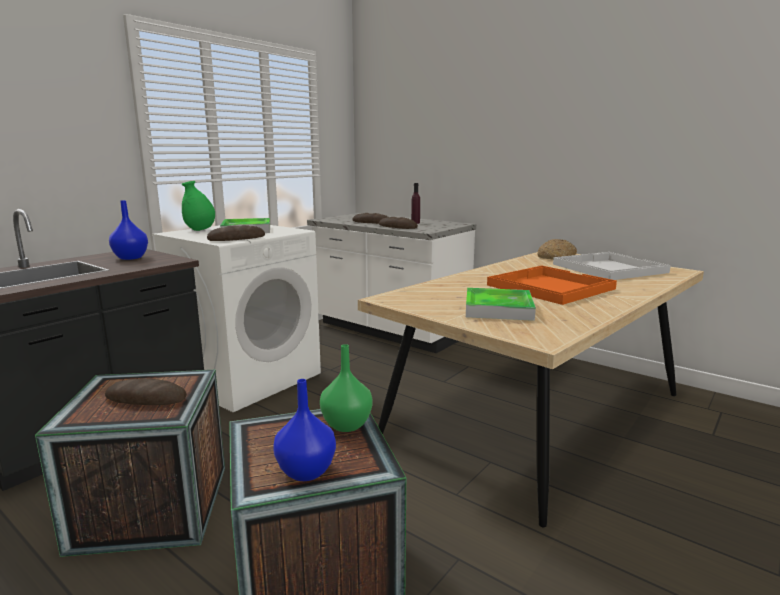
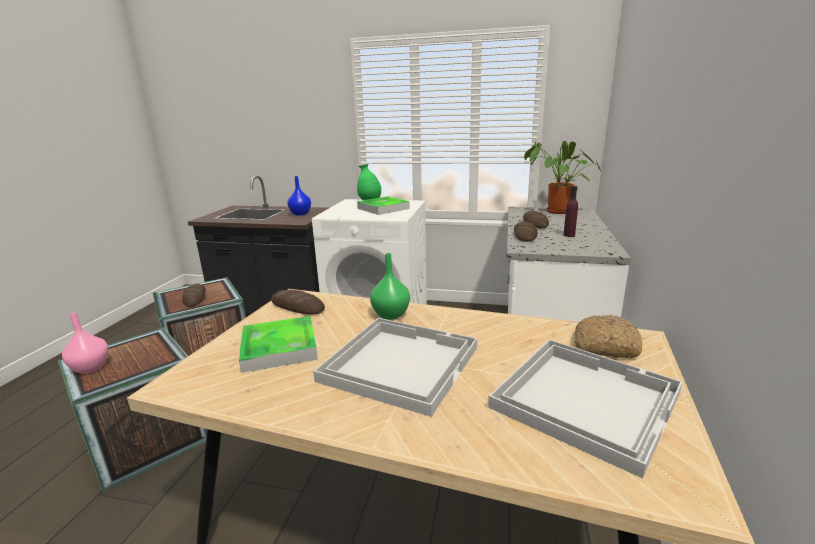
camera: 65 degrees right, 5 degrees up
(236, 238) = (343, 214): bread -> bread (297, 306)
(305, 471) = (91, 367): blue vase -> pink vase
(346, 424) = (154, 362): green vase -> green vase (391, 314)
(351, 217) = (555, 211): none -> potted plant
(549, 287) = (399, 363): orange tray -> white tray

